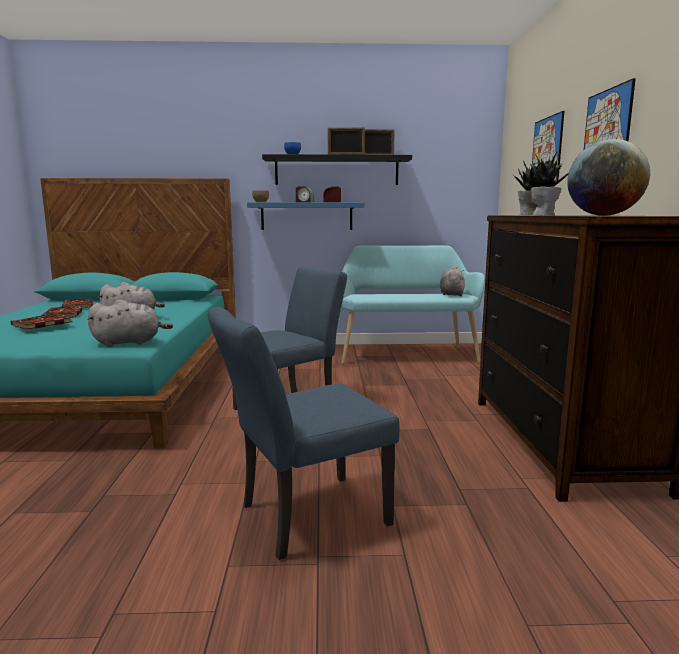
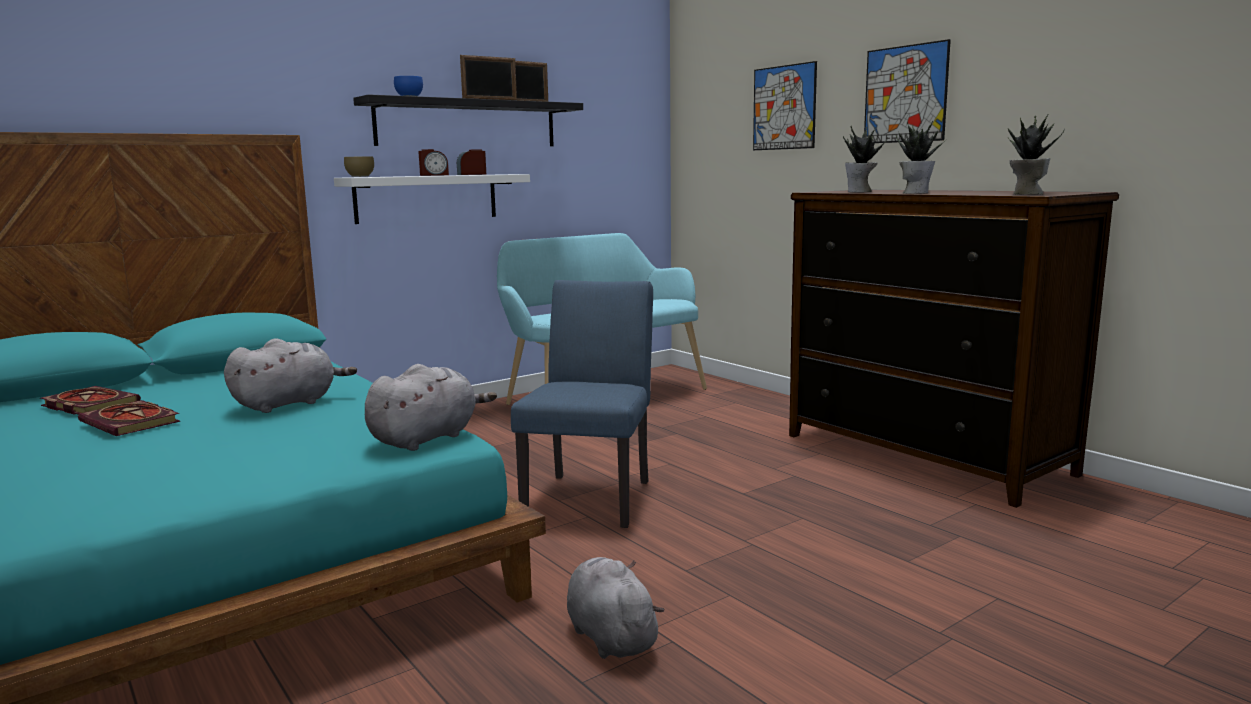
camera: 35 degrees left, 0 degrees up
(41, 324) = (161, 444): book -> none
(303, 517) = (856, 605): blue chair -> none
(306, 216) = (427, 198): blue shelf -> white shelf
(451, 294) = (658, 301): grey plush toy -> grey plush toy (610, 636)
(603, 215) = (1026, 194): globe -> potted plant

